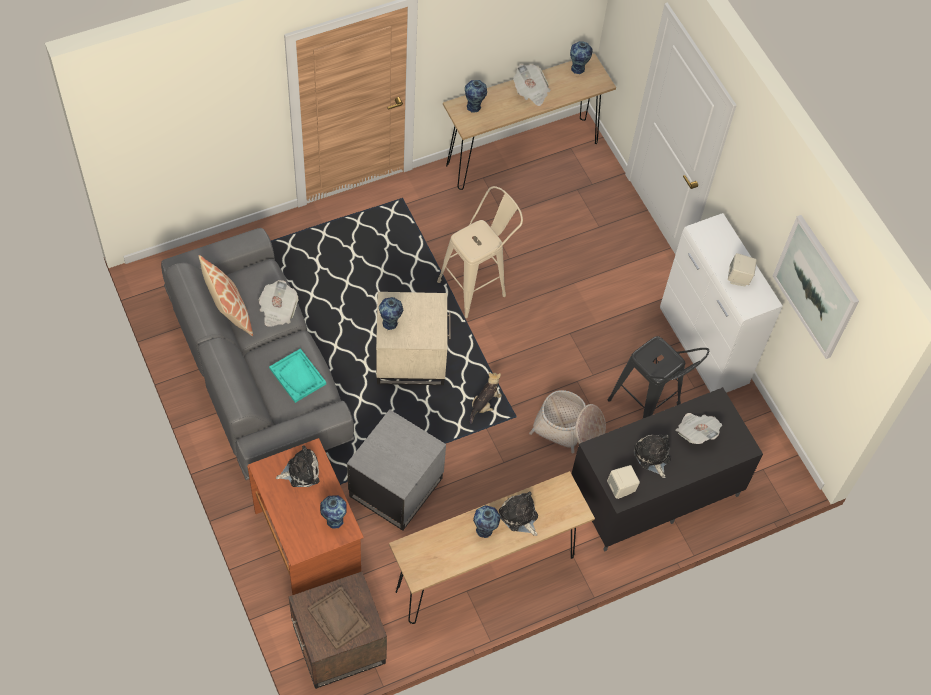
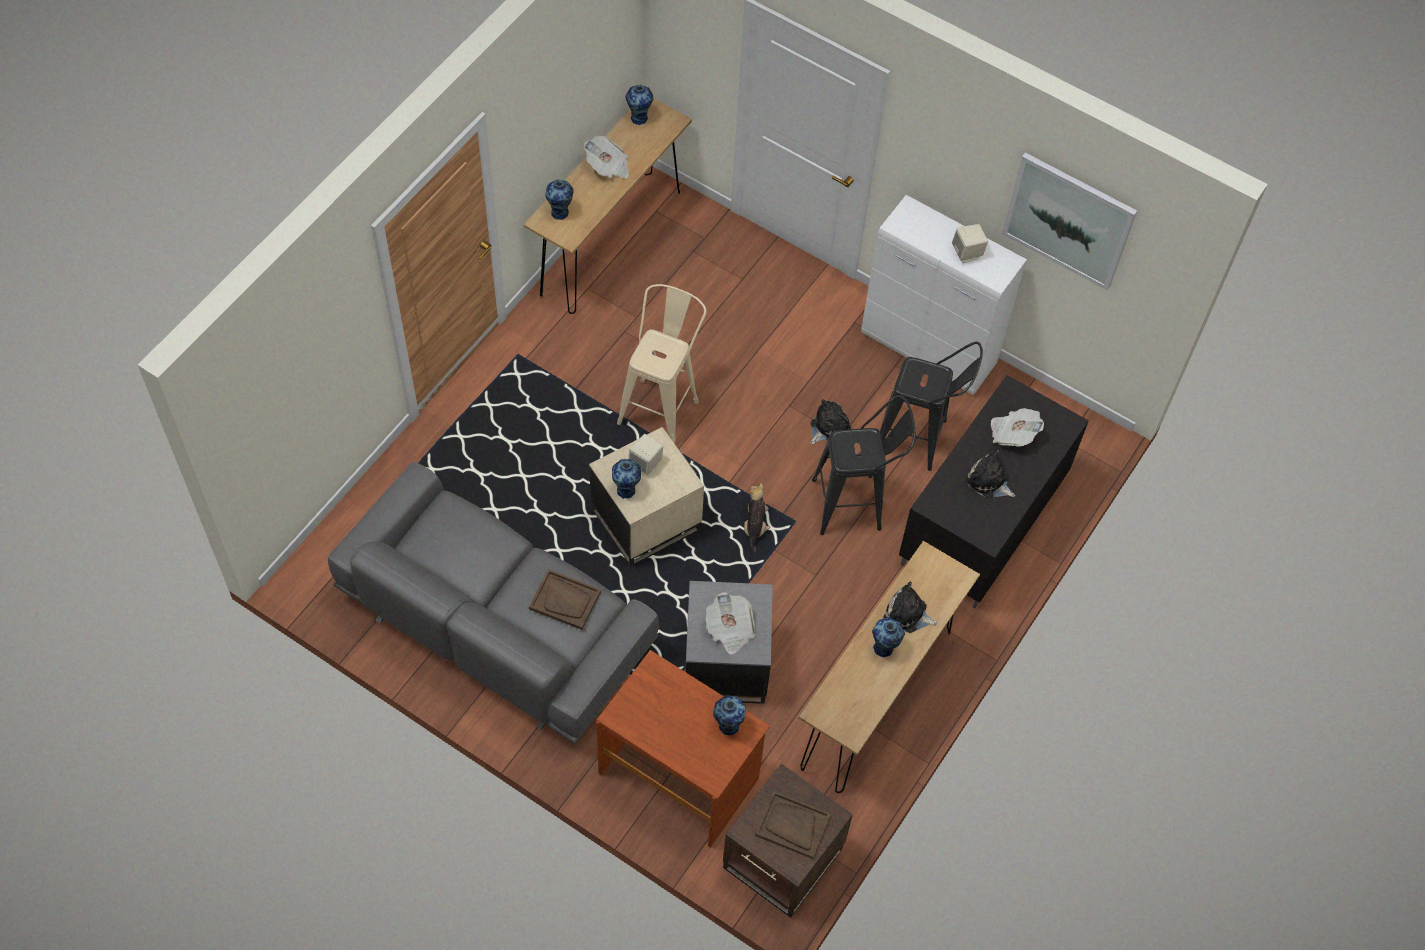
camera: 30 degrees left, 0 degrees up
(228, 312) = (438, 573): pillow -> none
(278, 310) = (492, 542): newspaper -> newspaper (730, 629)
(298, 376) = (565, 600): turquoise tray -> brown tray
(301, 471) = (657, 695): plush toy -> plush toy (828, 427)
(569, 428) = (855, 504): basket -> black stool
(621, 488) = (982, 530): beige speaker -> beige speaker (646, 463)

